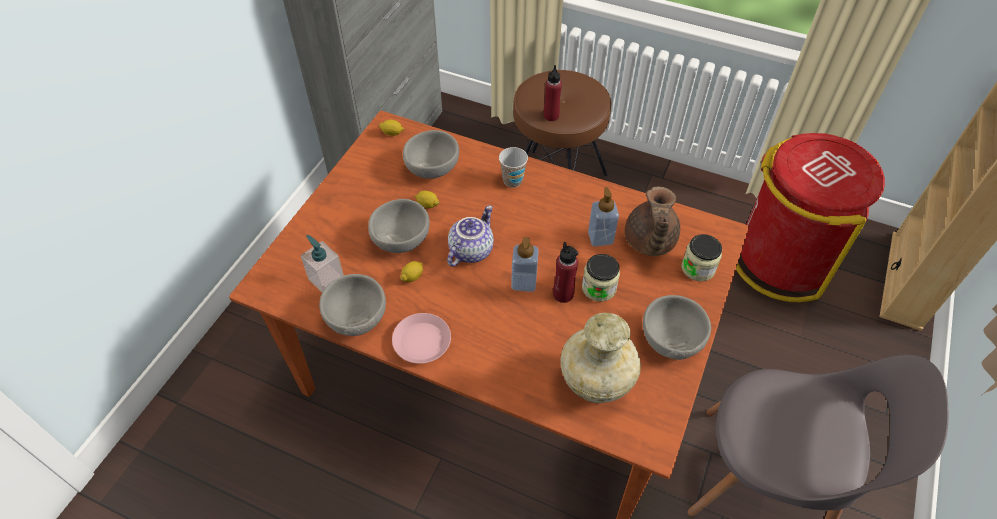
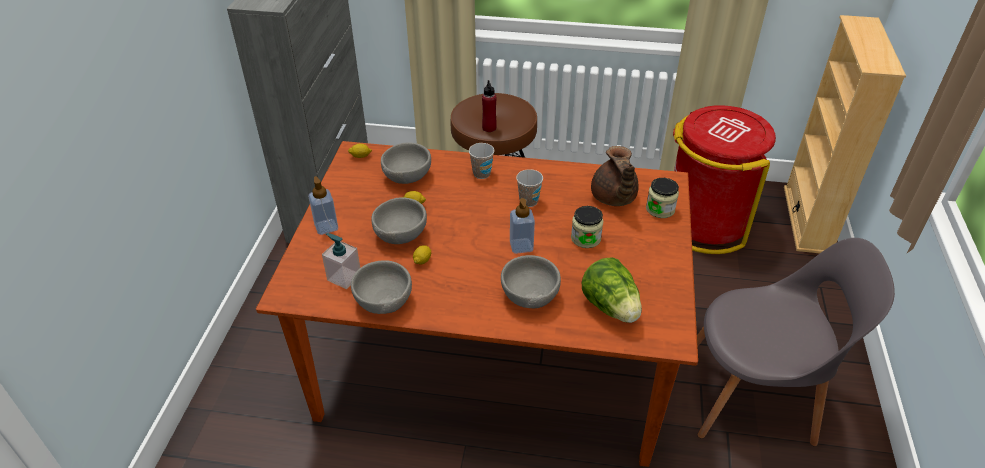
camera: 15 degrees left, 10 degrees down
(422, 341) = (450, 307): pink plate -> none
(470, 250) = (465, 231): teapot -> none
(552, 226) = (528, 201): none -> cup
(563, 294) = (558, 248): red bottle -> none
(596, 382) = (611, 307): beige vase -> lettuce
(600, 238) = (572, 202): soap dispenser -> soap dispenser (326, 227)
(673, 339) = (660, 263): grey bowl -> grey bowl (531, 295)

